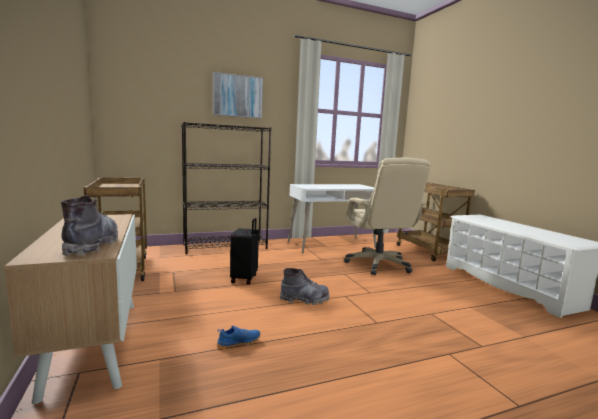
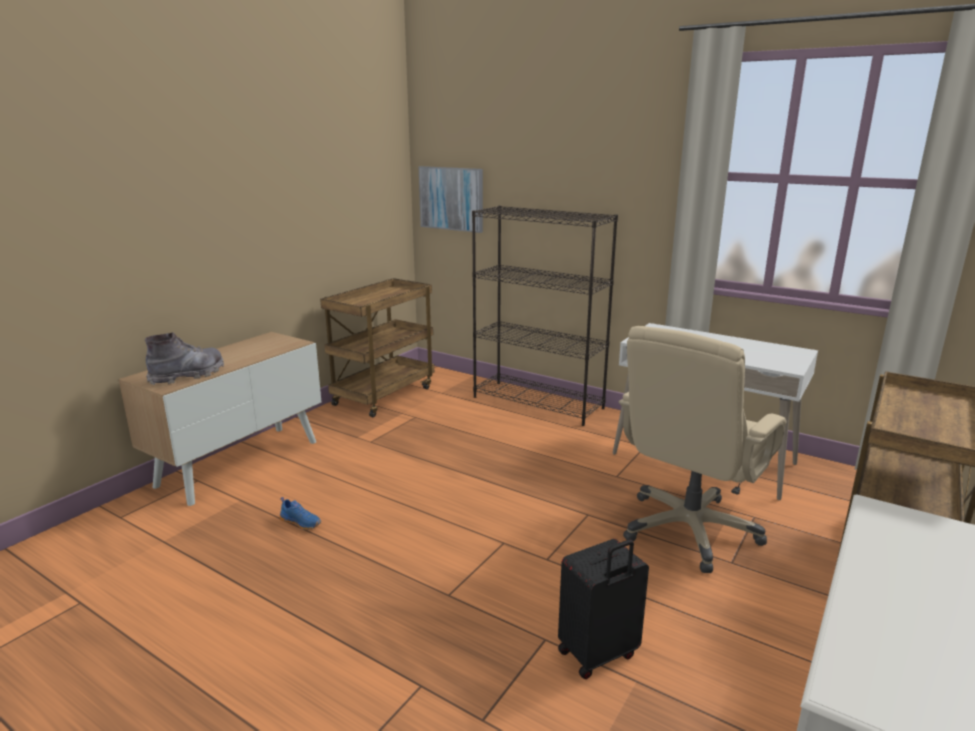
camera: 55 degrees right, 10 degrees up
(237, 96) = (581, 157): picture -> picture (451, 198)
(245, 279) = (455, 458): black suitcase -> black suitcase (598, 655)
(304, 300) = (449, 518): grey boot -> none

